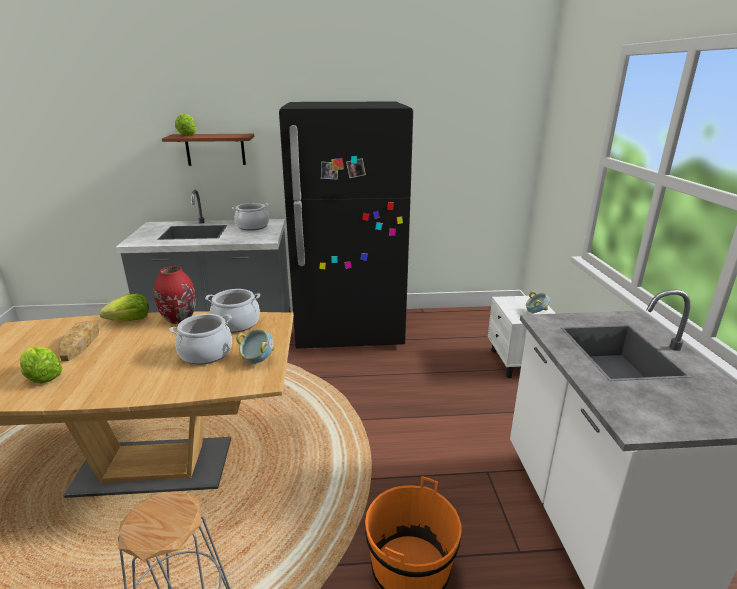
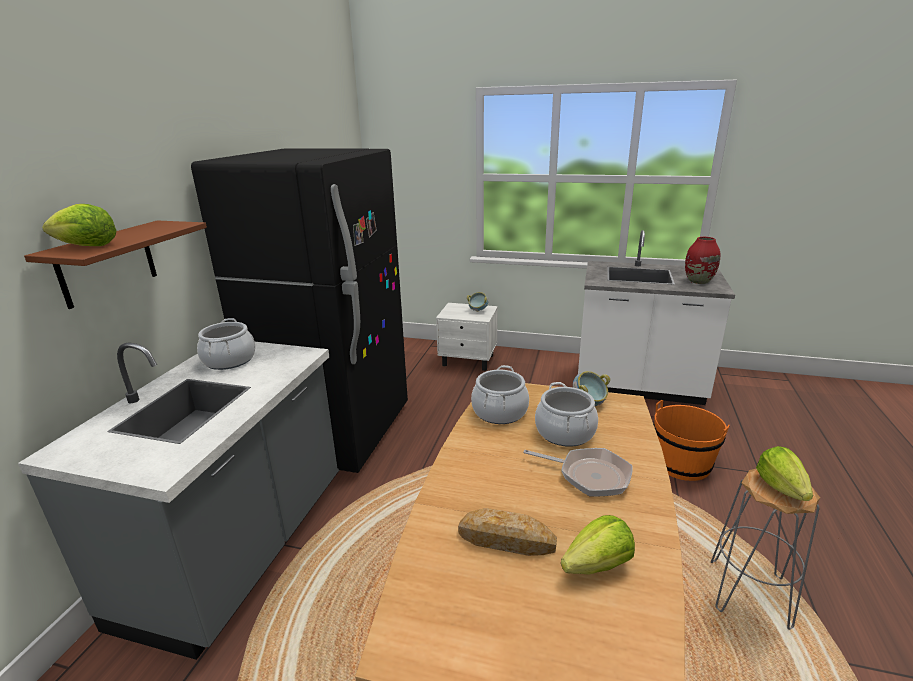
camera: 70 degrees left, 0 degrees up
(130, 320) = (446, 495): lettuce -> lettuce (781, 487)
(142, 368) = (589, 475): none -> frying pan
(179, 319) = (464, 452): red vase -> red vase (698, 281)

